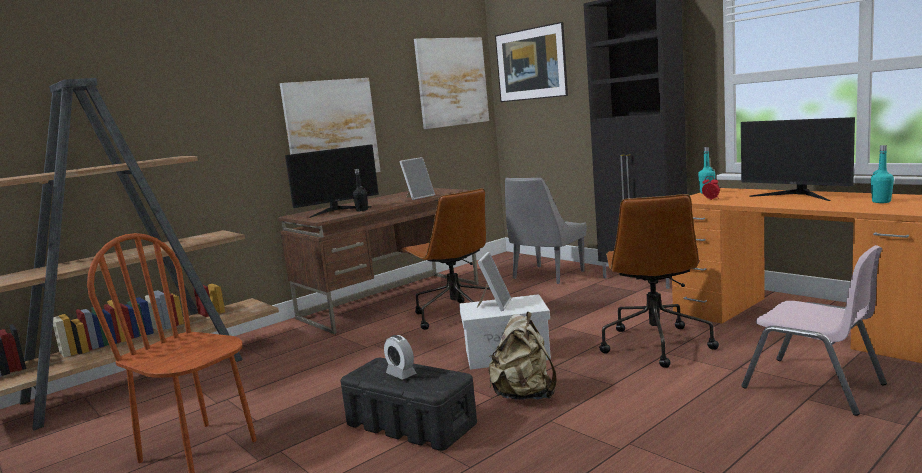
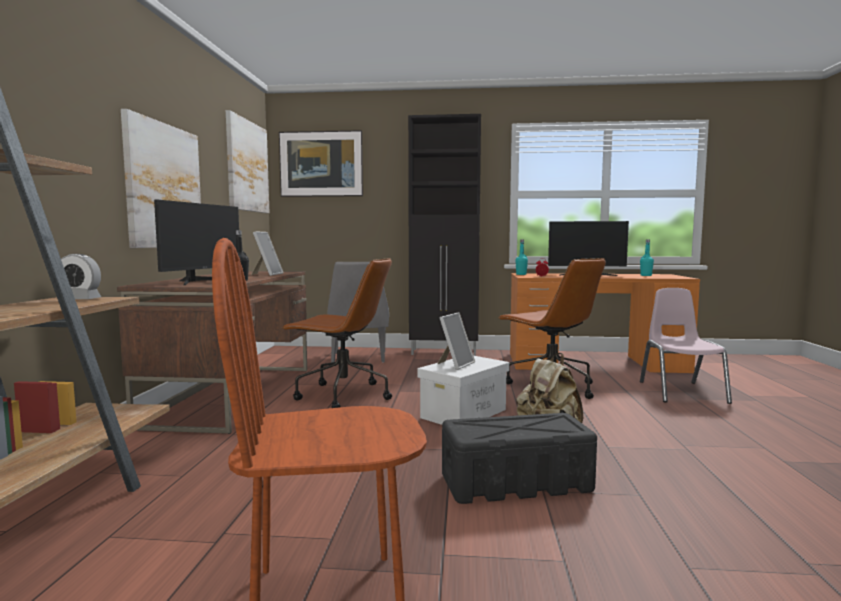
camera: 45 degrees left, 5 degrees down
(401, 374) = (511, 426): alarm clock -> alarm clock (79, 299)
(494, 305) = (455, 364): picture frame -> picture frame turned 60 degrees clockwise
(814, 386) = (681, 392): pink chair -> pink chair turned 90 degrees counterclockwise

